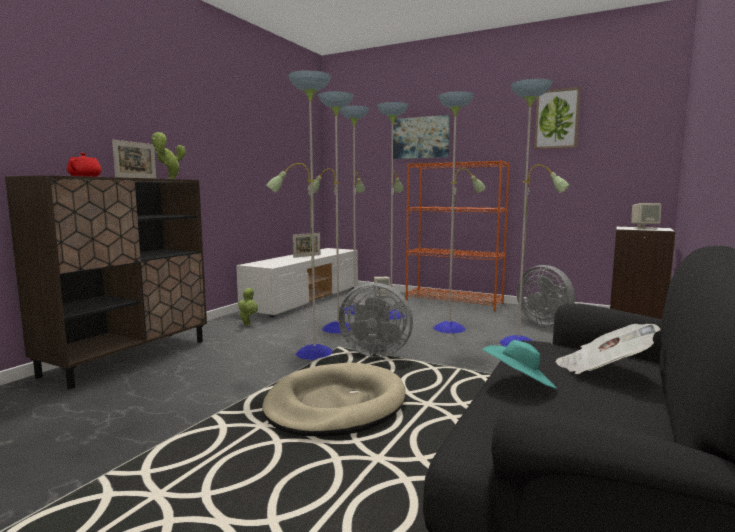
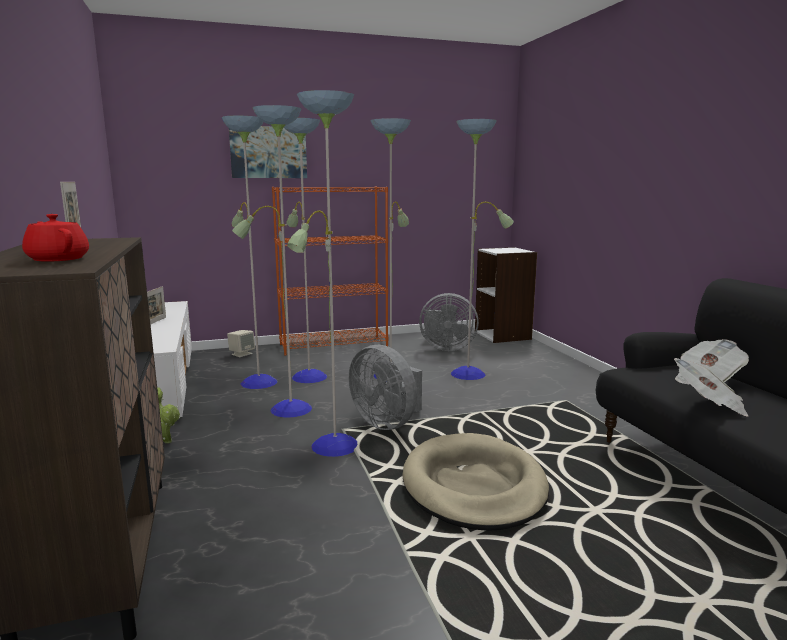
camera: 45 degrees left, 5 degrees up
(170, 178) = (117, 241): potted plant -> none
(374, 352) = (387, 423): grey fan -> grey fan turned 75 degrees clockwise
(519, 383) = (709, 404): turquoise hat -> newspaper
(556, 119) = (418, 143): picture -> none
(644, 228) = (507, 250): beige speaker -> none

